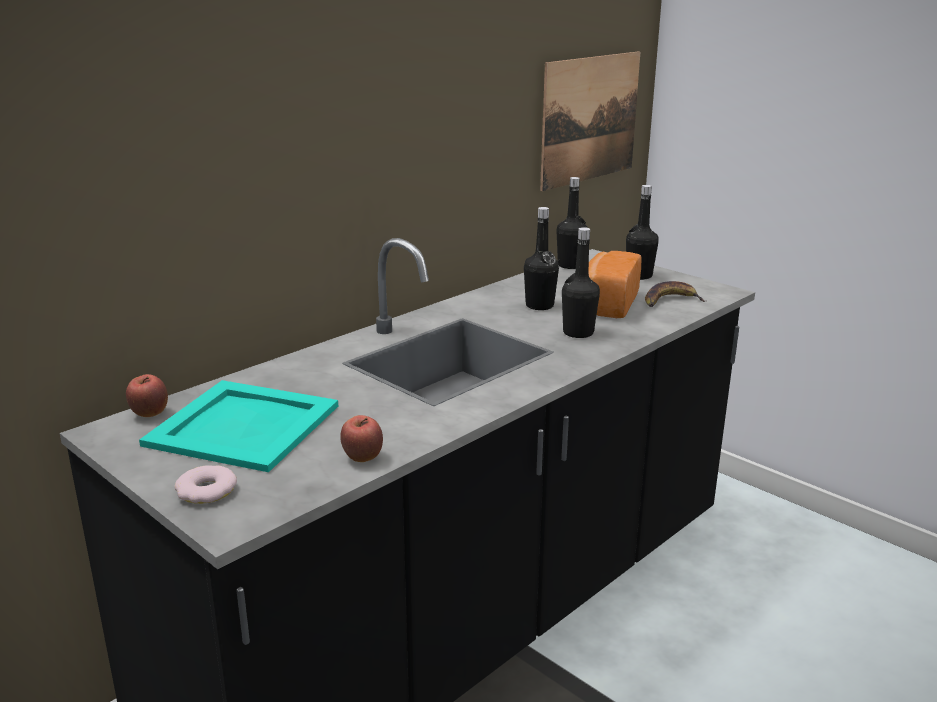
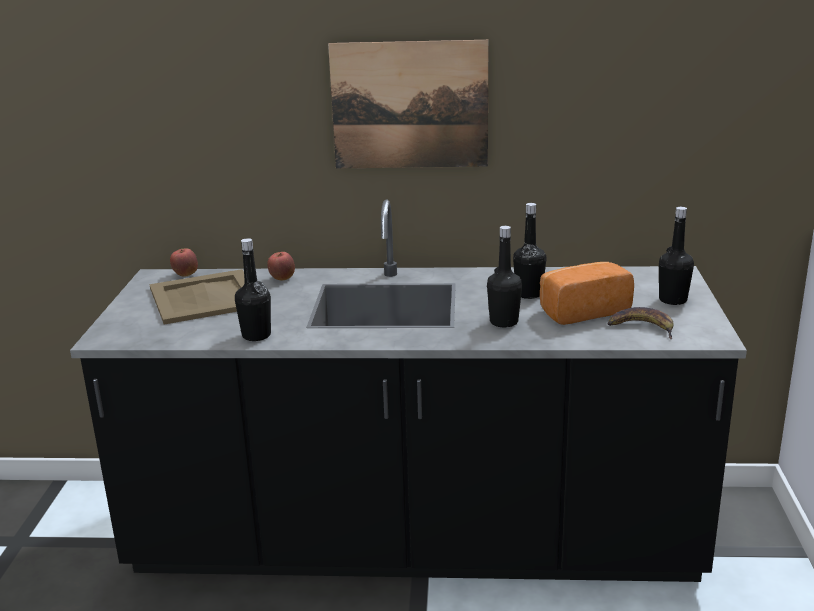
camera: 50 degrees right, 0 degrees up
(207, 491) = (126, 321): donut -> none
(241, 425) = (204, 297): turquoise tray -> beige tray
(362, 458) = (211, 337): apple -> apple (282, 279)
(570, 265) = (636, 273): black bottle -> black bottle (256, 335)
(590, 119) = (703, 131): picture -> picture (409, 105)

